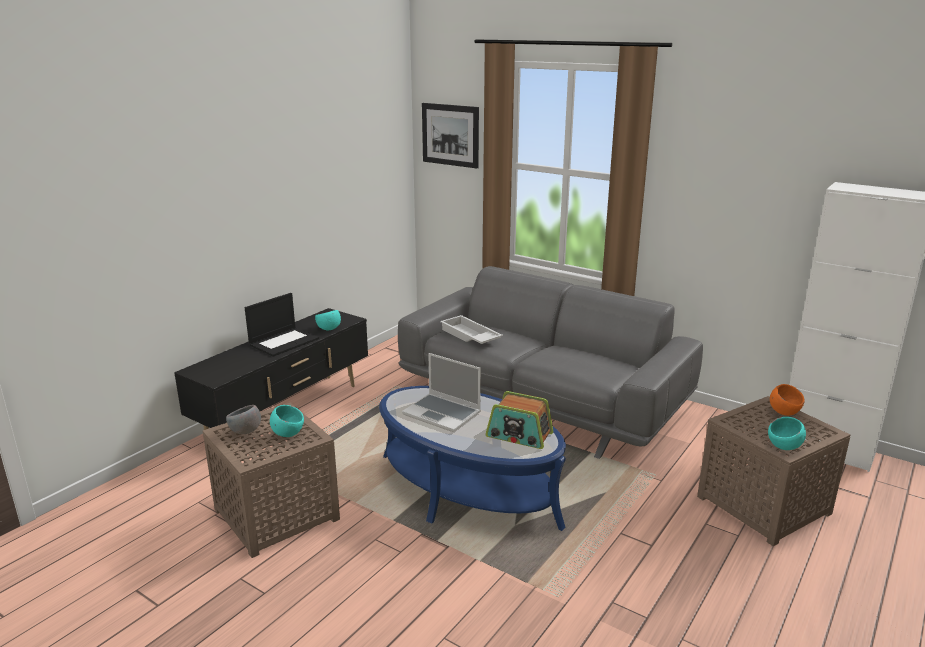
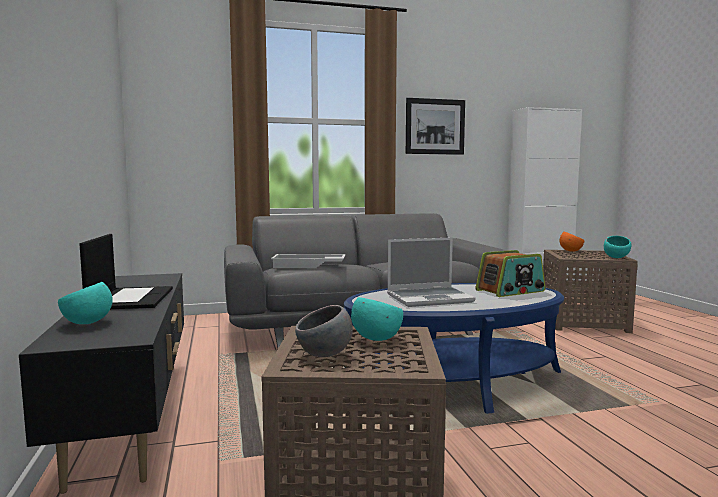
camera: 50 degrees left, 15 degrees down
(329, 329) = (162, 283): turquoise bowl -> turquoise bowl (87, 323)
(450, 135) = (178, 93): picture -> picture (435, 126)

